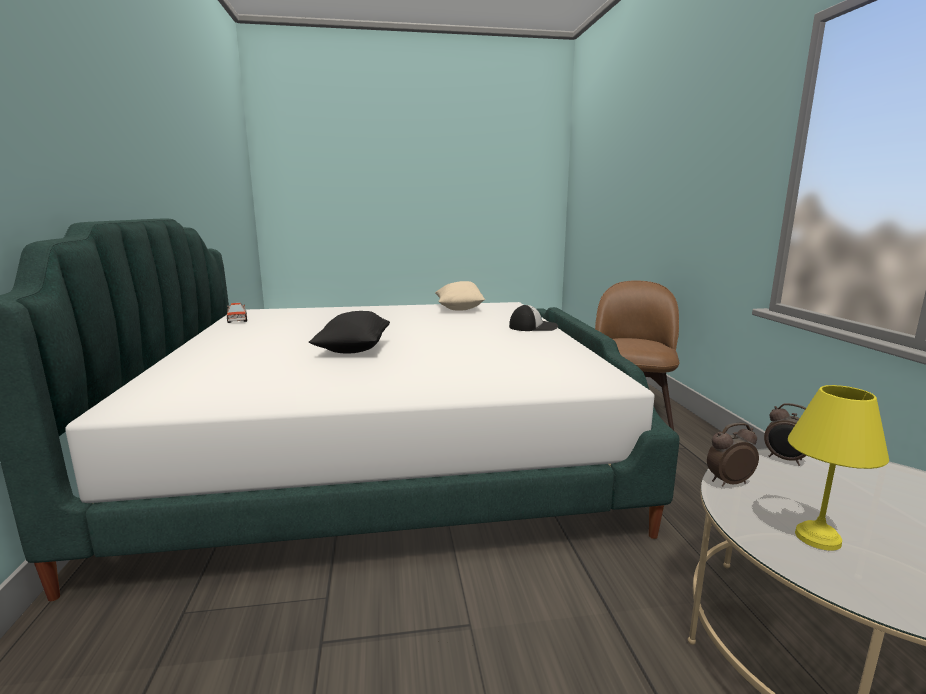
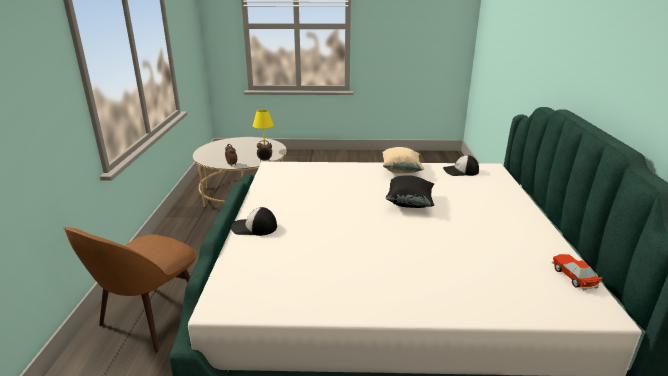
camera: 170 degrees left, 10 degrees up
(211, 396) = (460, 171): none -> cap
(459, 309) = (300, 290): beige pillow -> beige pillow (401, 170)

